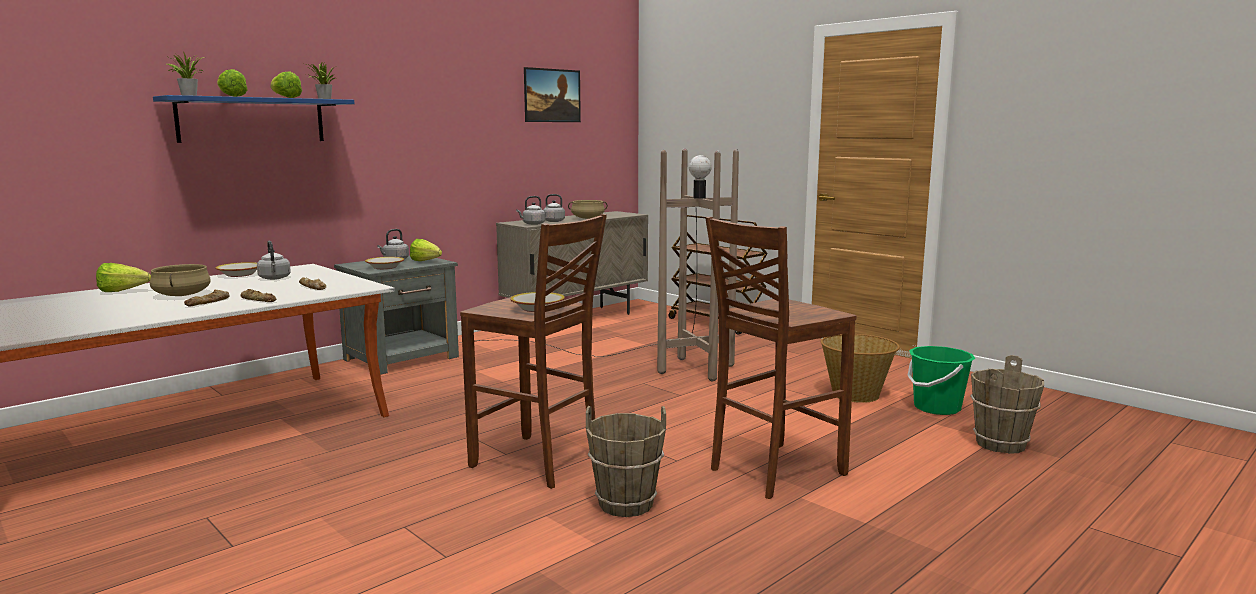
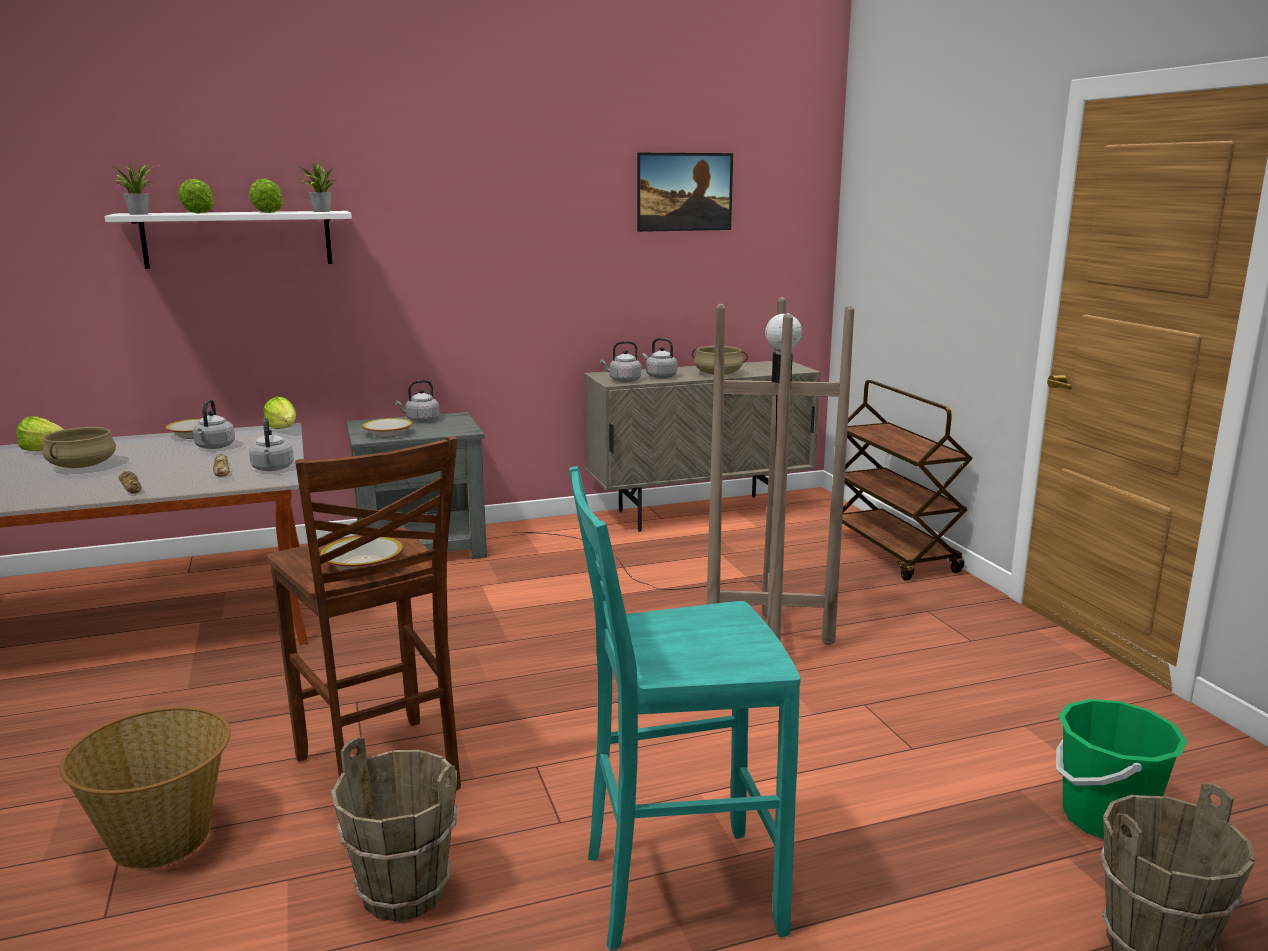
camera: 25 degrees right, 5 degrees up
(209, 302) = (81, 483): bread -> none
(252, 120) = (238, 239): blue shelf -> white shelf
(353, 283) = (272, 469): none -> grey kettle
(427, 262) = (450, 429): lettuce -> lettuce (283, 431)
(773, 471) = (676, 889): brown stool -> turquoise stool
(856, 394) = (981, 751): basket -> basket (163, 839)

